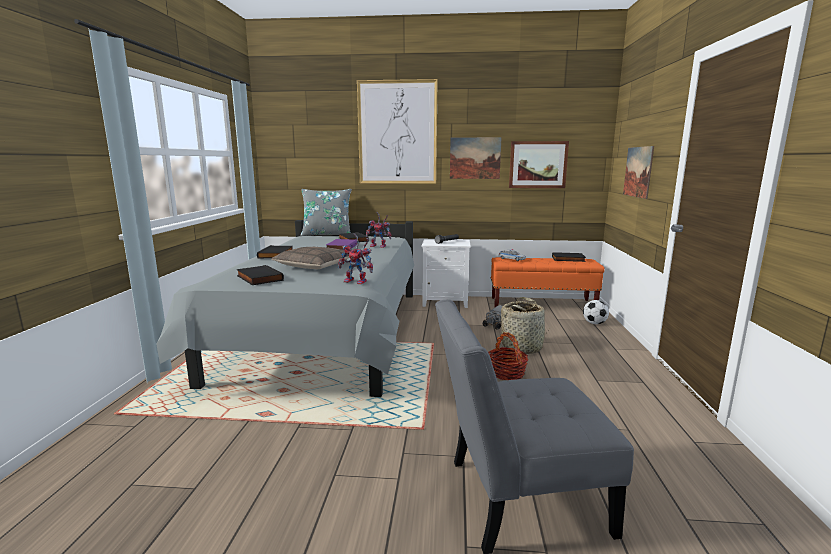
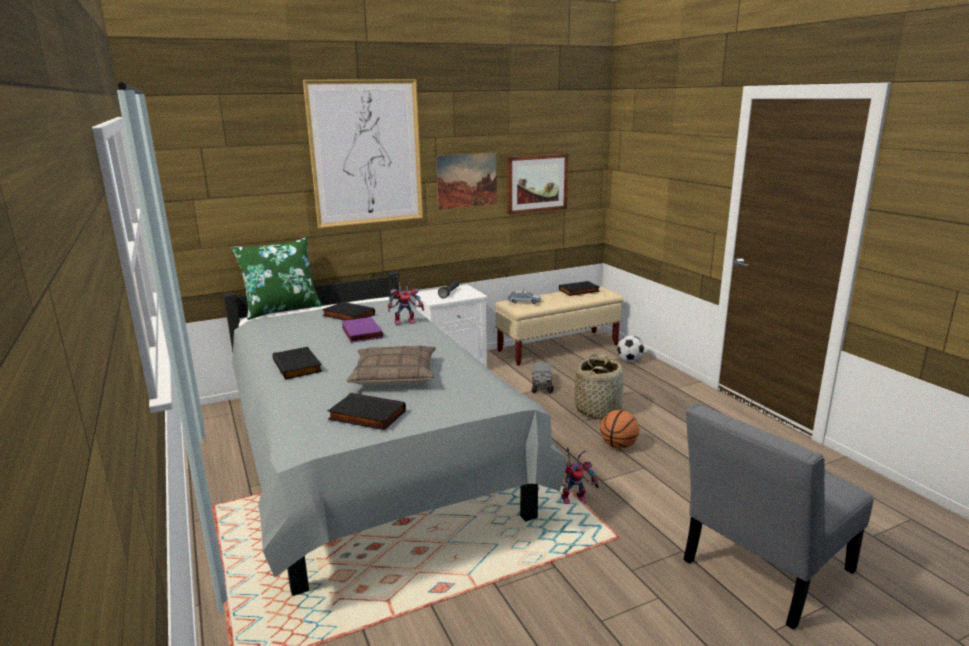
camera: 30 degrees left, 5 degrees up
(327, 235) = (282, 309): grey pillow -> green pillow
(358, 281) = (493, 390): toy robot -> toy robot (575, 498)
(506, 373) = (618, 446): basket -> basketball
(542, 304) = (558, 348): orange bench -> beige bench
(638, 172) = (662, 194): picture -> none

